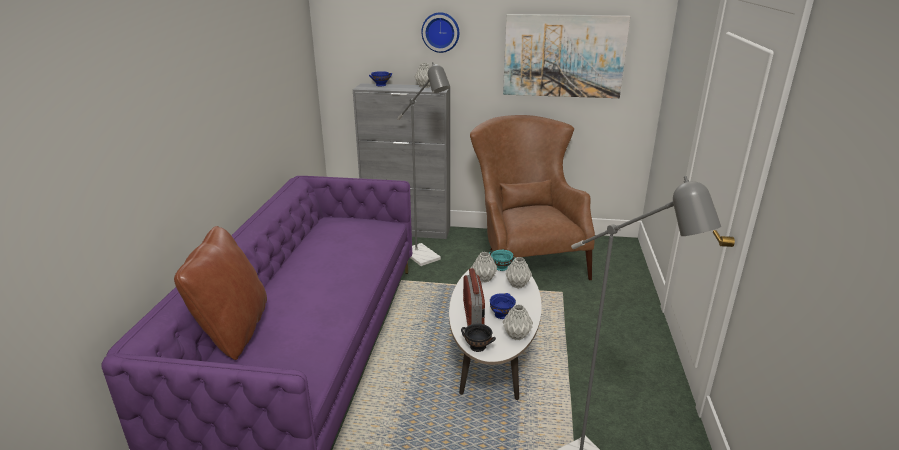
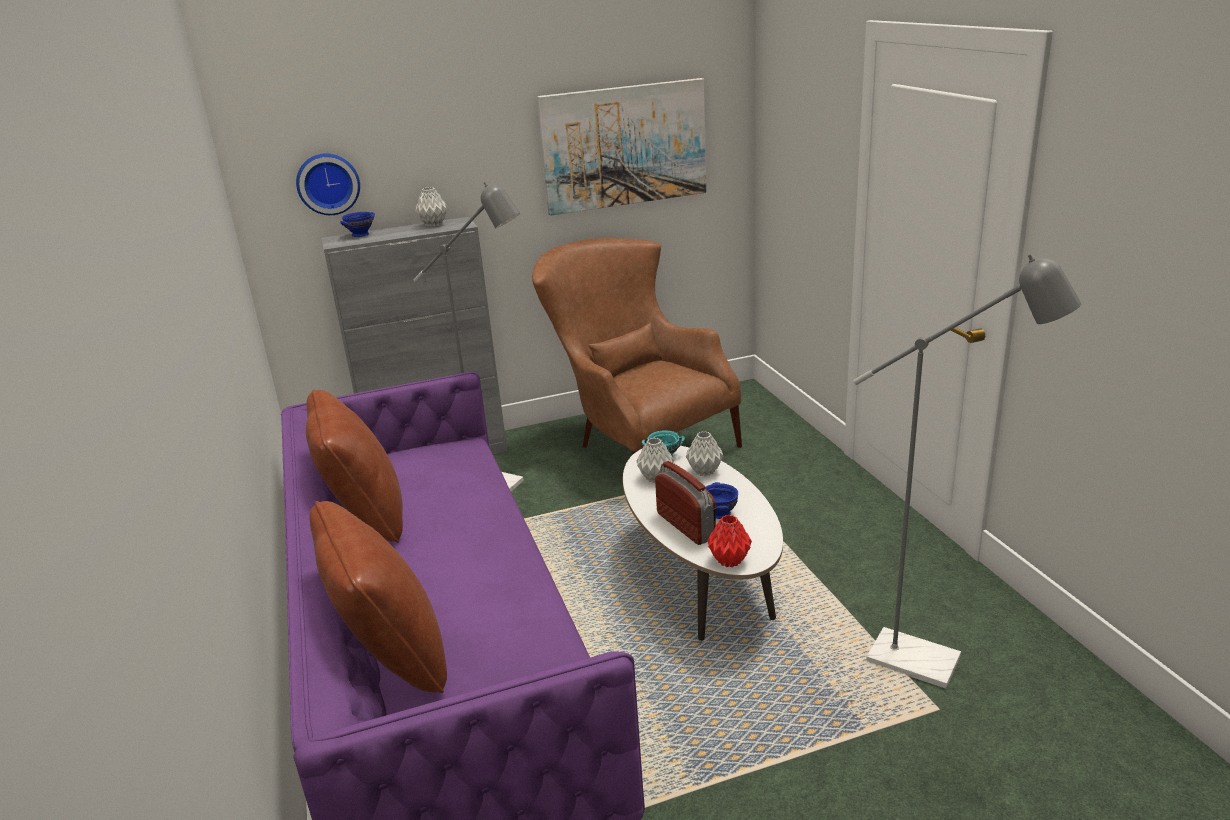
camera: 25 degrees left, 0 degrees up
(297, 250) = (366, 518): none -> brown pillow
(440, 32) = (442, 136): wall clock -> wall clock (328, 183)
(478, 347) = (729, 561): black bowl -> red vase
(517, 335) = (761, 531): grey vase -> none

